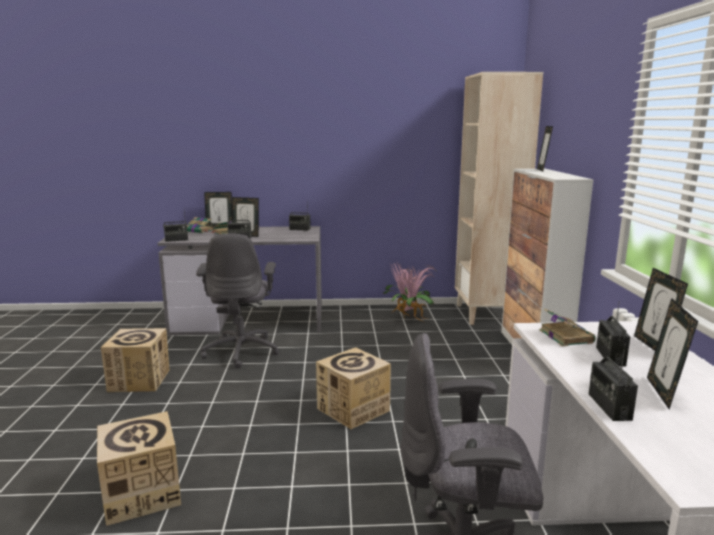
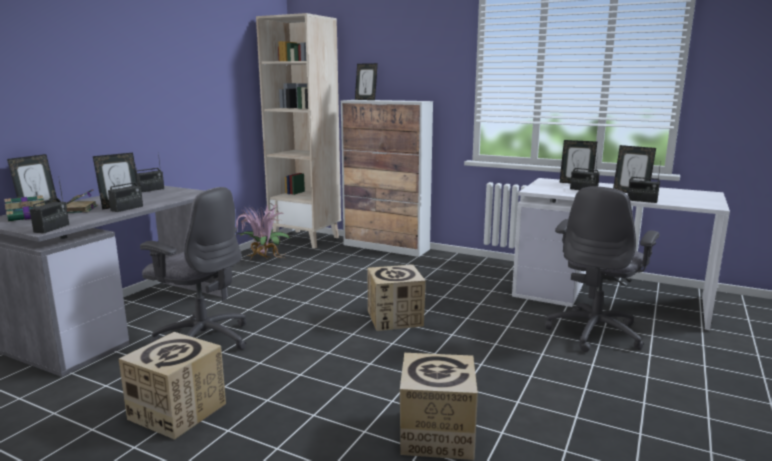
camera: 60 degrees left, 0 degrees up
(565, 336) = (549, 189): book -> none

